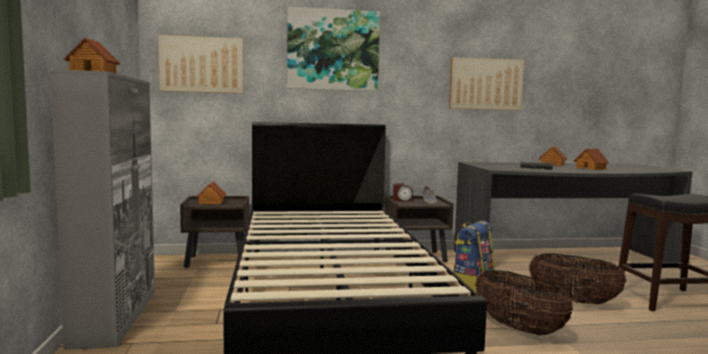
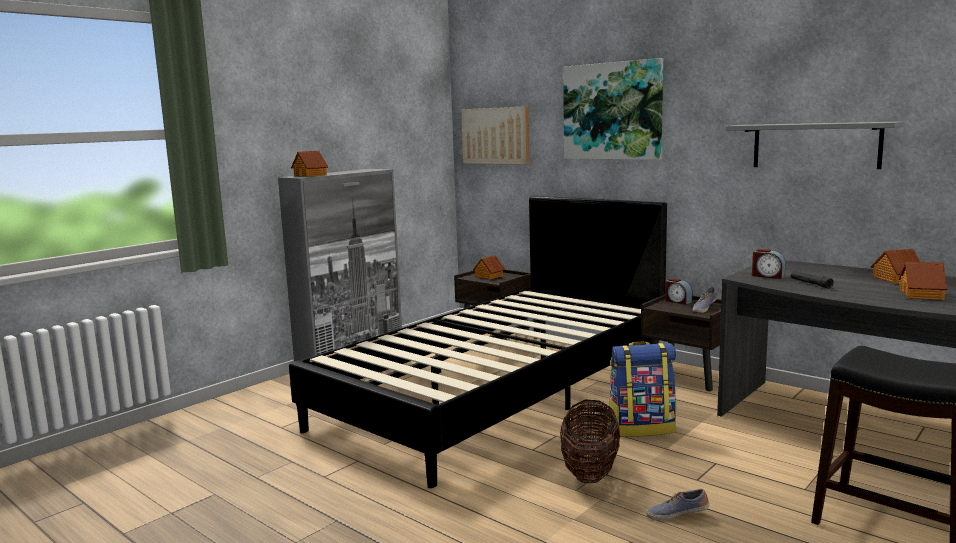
camera: 50 degrees right, 5 degrees up
(485, 84) = (815, 145): picture -> grey shelf
(502, 167) = (767, 276): none -> alarm clock
(573, 301) = (735, 476): basket -> none
(611, 332) = (677, 514): none -> shoe

